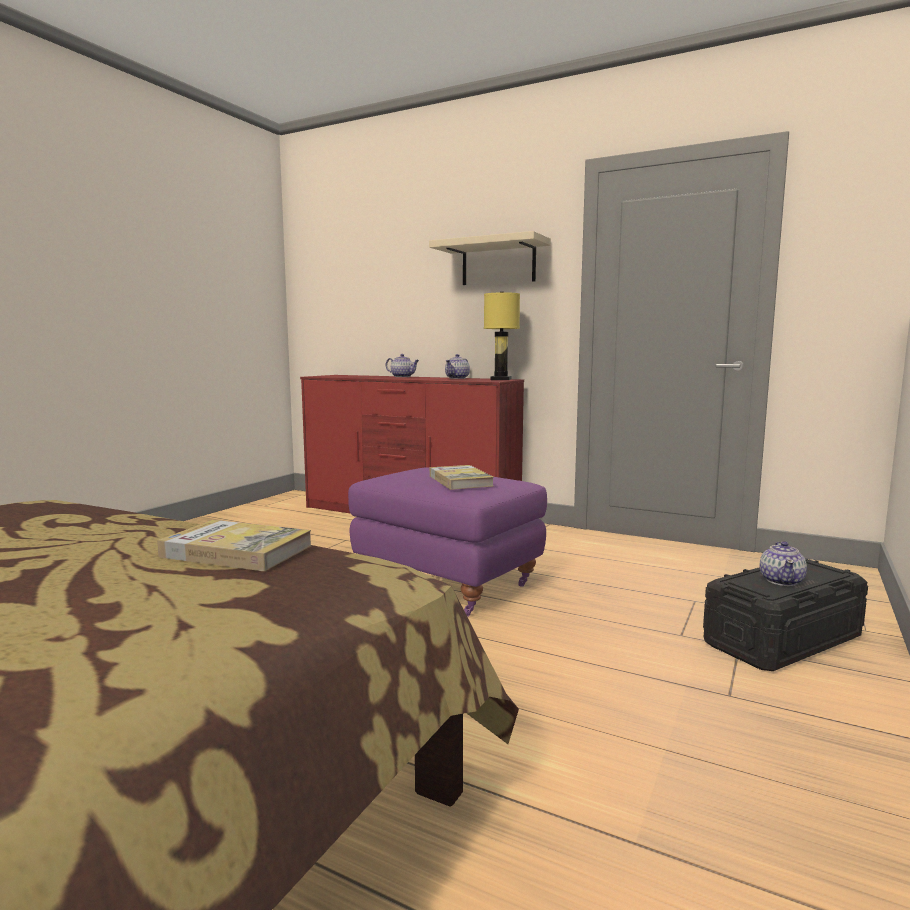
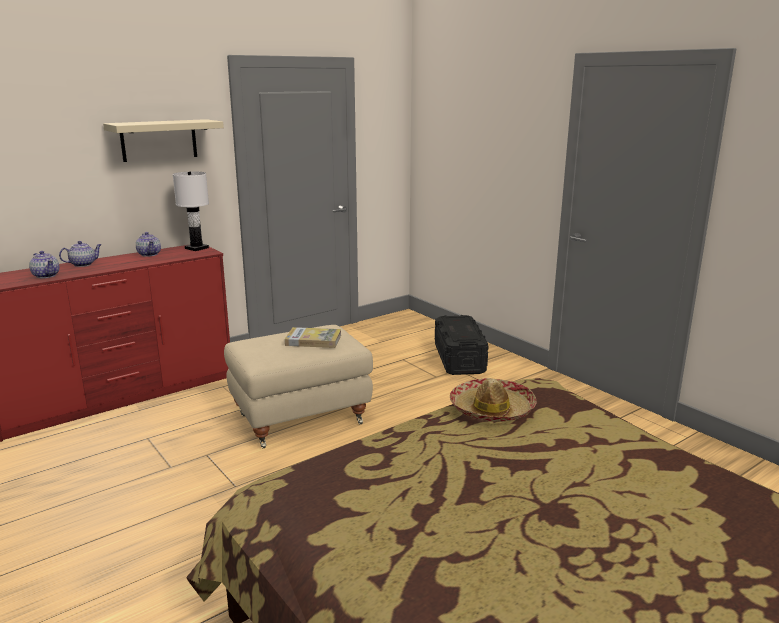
camera: 65 degrees left, 10 degrees up
(236, 551) = (492, 409): book -> hat
(448, 582) = (300, 416): purple ottoman -> beige ottoman
(501, 379) = (196, 248): yellow table lamp -> white table lamp
(782, 581) = (463, 330): teapot -> teapot (46, 275)

